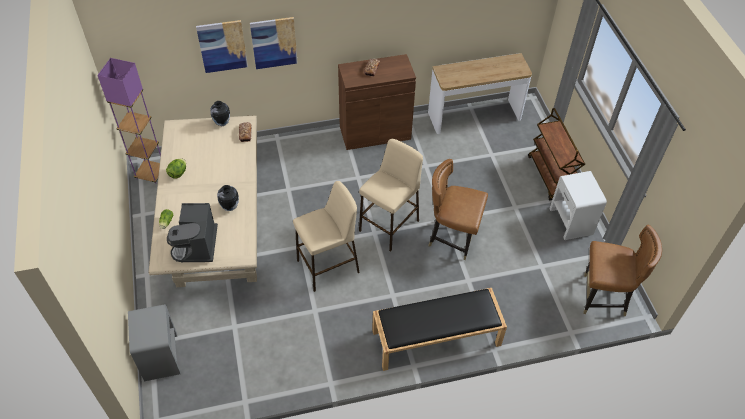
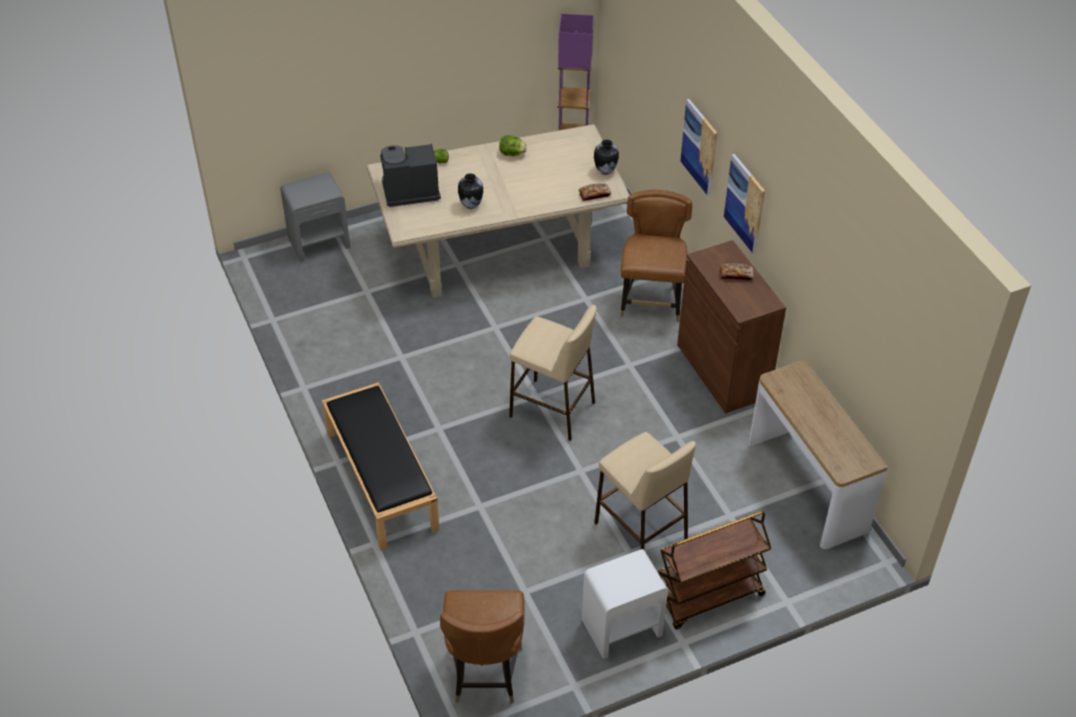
camera: 80 degrees right, 5 degrees down
(222, 46) = (667, 102): picture -> picture (745, 203)
(328, 266) = (470, 358): beige stool -> beige stool (641, 531)
(452, 237) = (550, 481): brown chair -> brown chair (651, 301)

